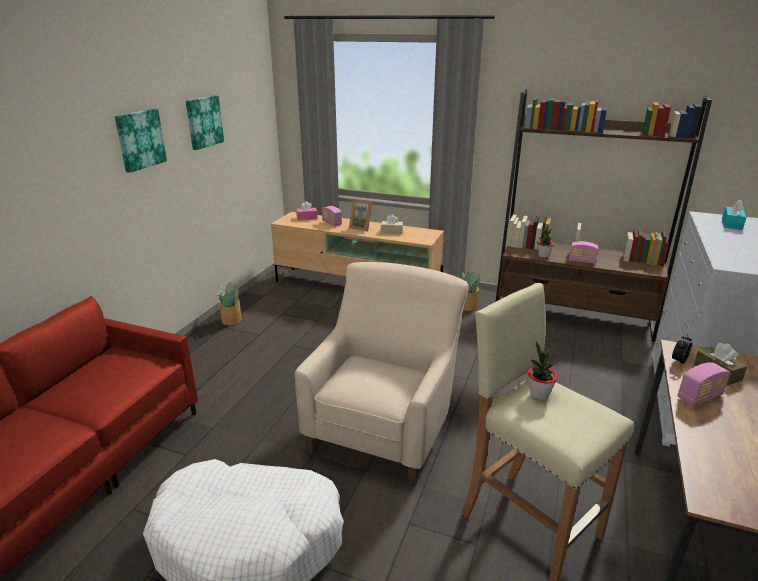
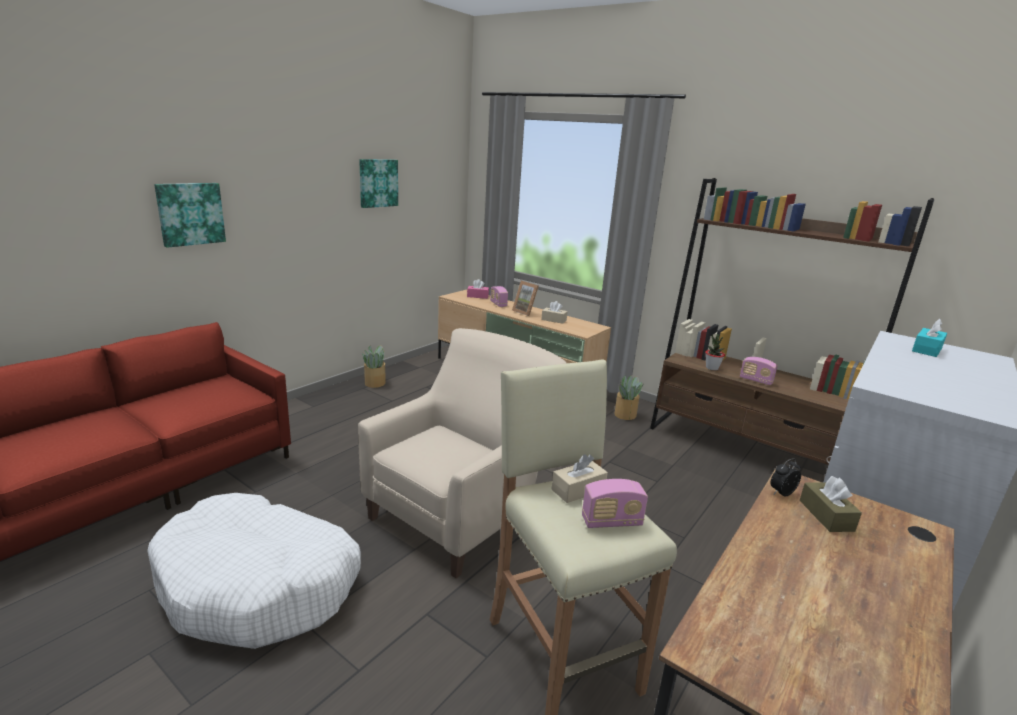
camera: 15 degrees right, 5 degrees down
(139, 139) = (301, 187): picture -> picture (190, 214)
(539, 394) = (578, 490): potted plant -> beige tissue box
(699, 397) = (779, 536): radio -> radio (611, 522)

